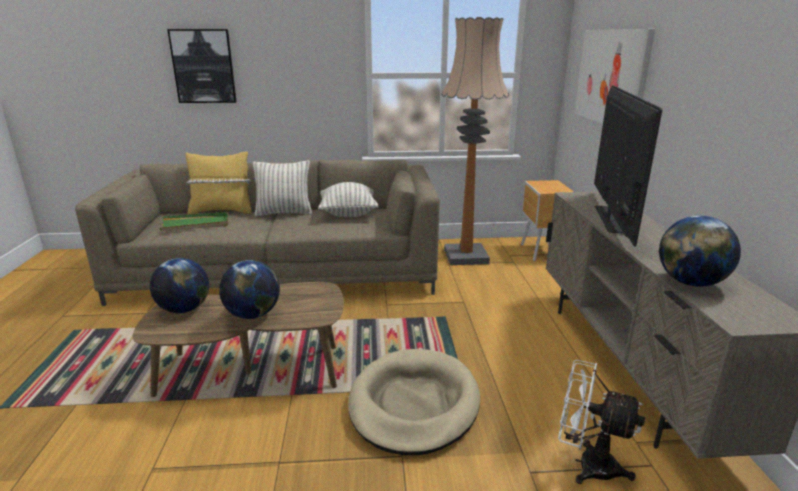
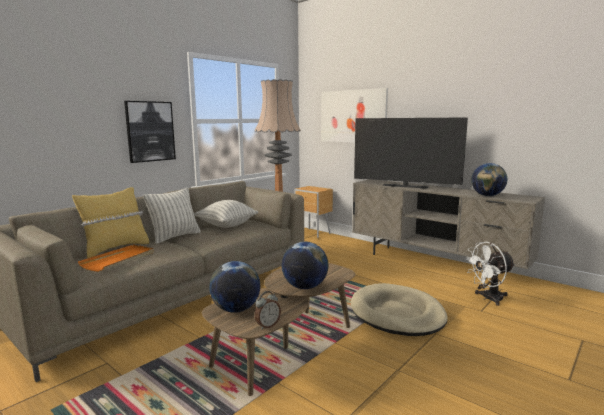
camera: 45 degrees left, 10 degrees down
(164, 337) = (267, 325): none -> alarm clock
(196, 224) = (119, 260): green tray -> orange tray
(203, 66) = (50, 113): picture -> picture (150, 131)
(609, 219) = (405, 186): television -> television turned 150 degrees clockwise

